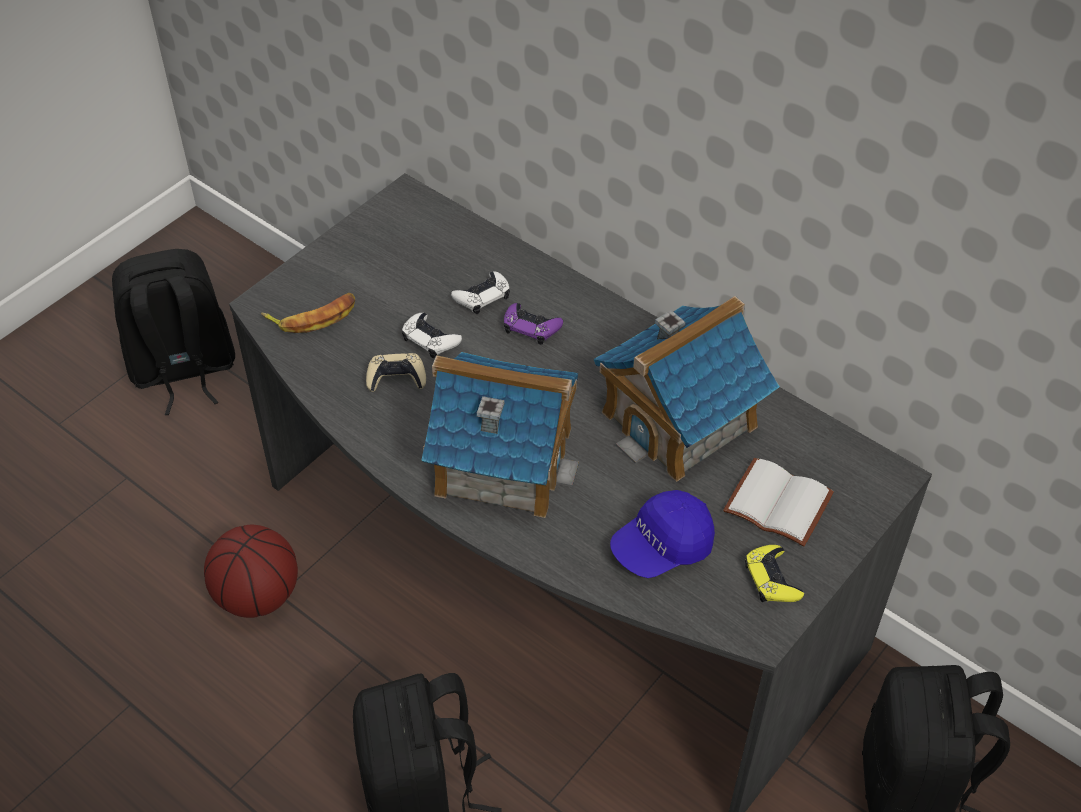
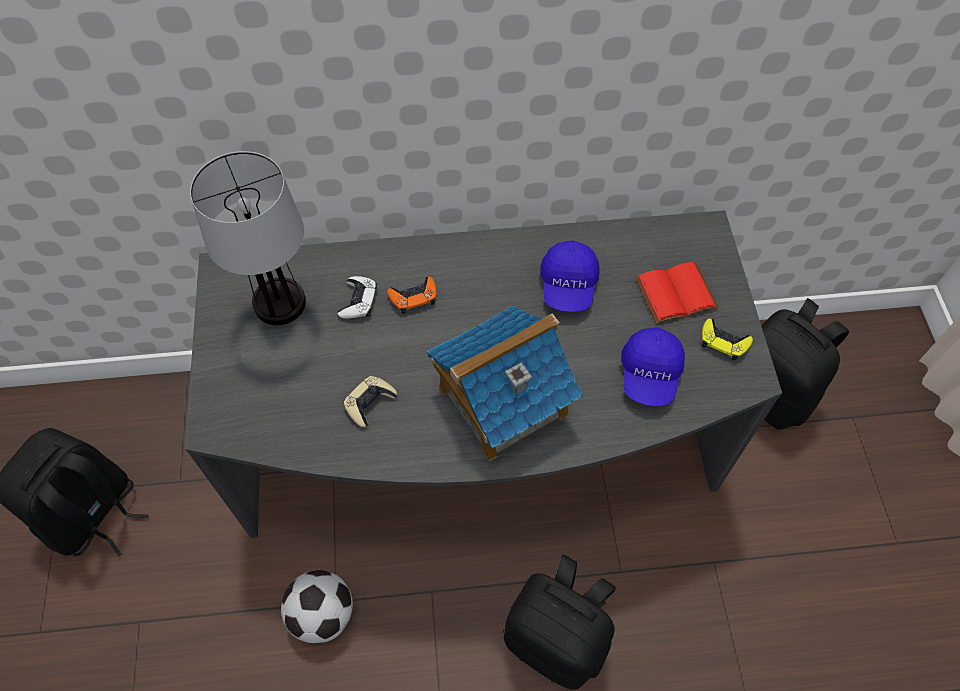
camera: 45 degrees left, 10 degrees up
(258, 595) = (322, 614): basketball -> football
(313, 317) = (260, 408): banana -> none
(420, 252) = (279, 302): none -> table lamp
(430, 339) = (360, 358): white game controller -> none
(531, 327) = (414, 297): purple game controller -> orange game controller
(680, 419) = (568, 286): toy house -> blue cap
(780, 502) = (675, 291): white book -> red book

